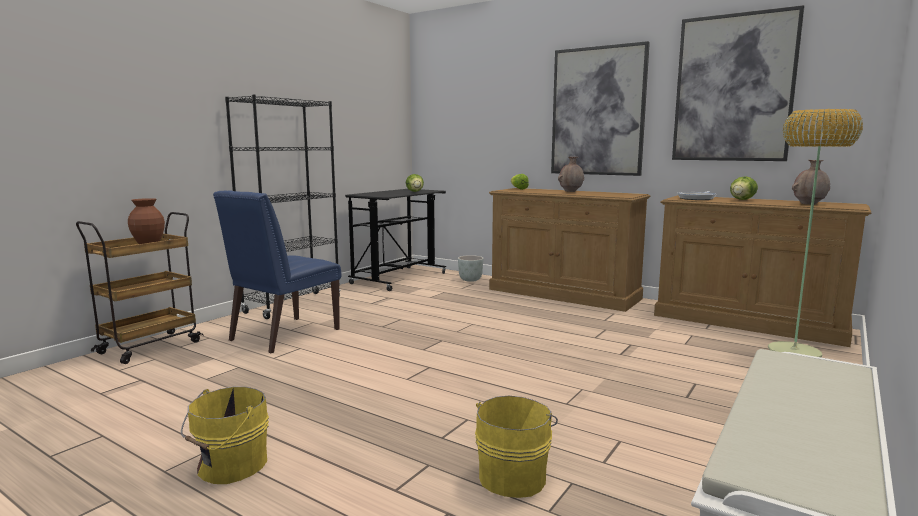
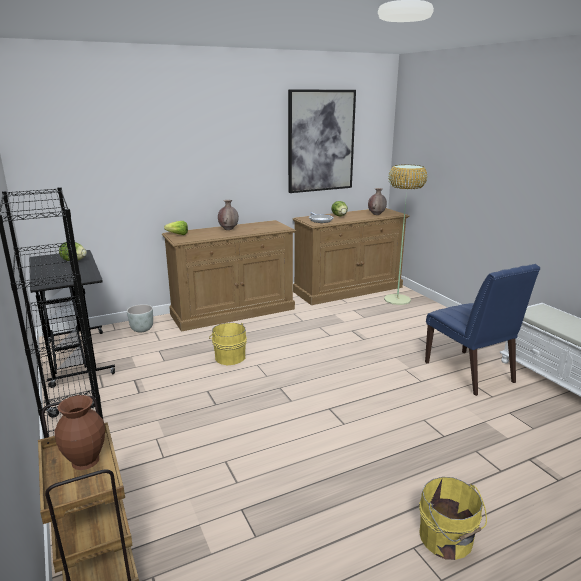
camera: 60 degrees left, 10 degrees up
(285, 334) = (175, 463): blue chair -> blue chair (468, 372)
(514, 475) = (497, 426): yellow bucket -> yellow bucket (229, 357)
(598, 111) = (231, 159): picture -> none

